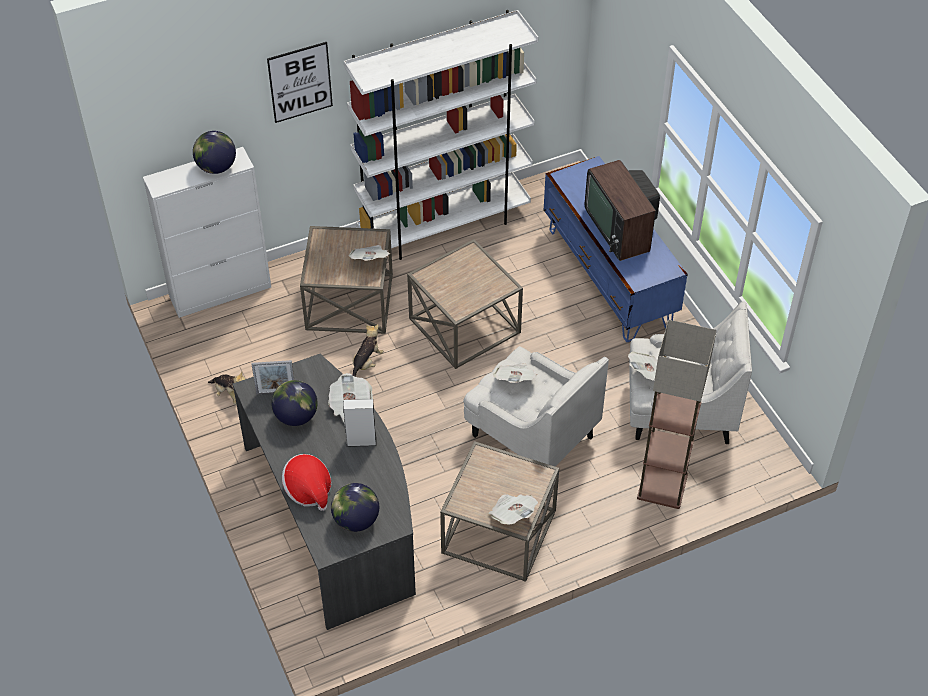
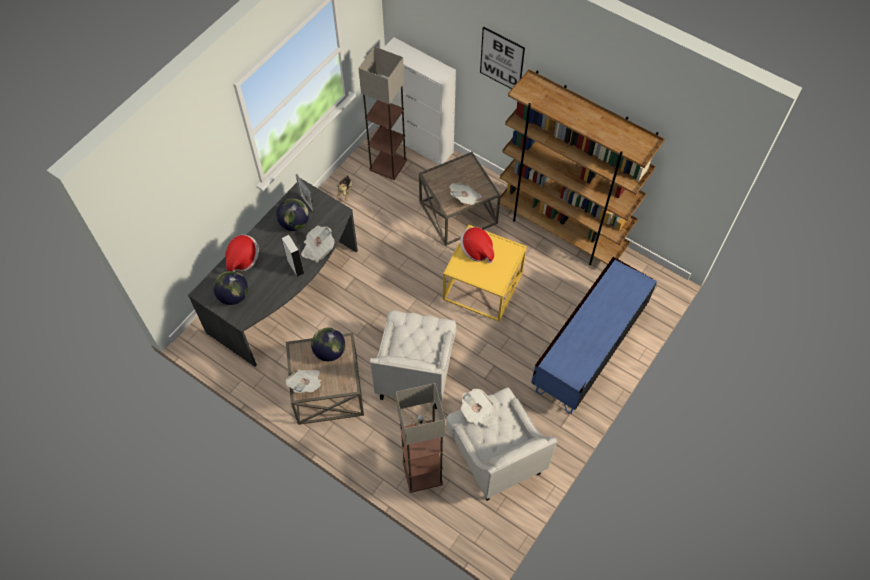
camera: 60 degrees right, 10 degrees up
(216, 167) = (427, 67): globe -> globe (330, 351)
(226, 334) = (388, 164): none -> floor lamp
(367, 363) = (415, 248): plush toy -> none
(444, 226) = (561, 230): white bookcase -> brown bookcase
(447, 282) = (477, 250): none -> hat
(465, 324) = (483, 286): brown side table -> yellow side table
(515, 380) = (420, 332): newspaper -> none
(621, 227) = (595, 328): television -> none

